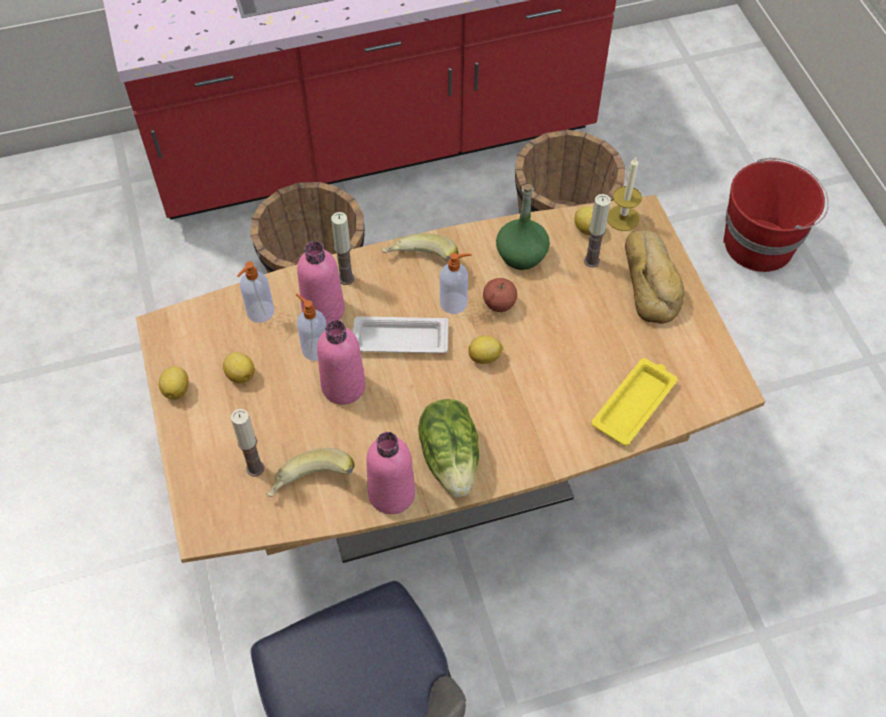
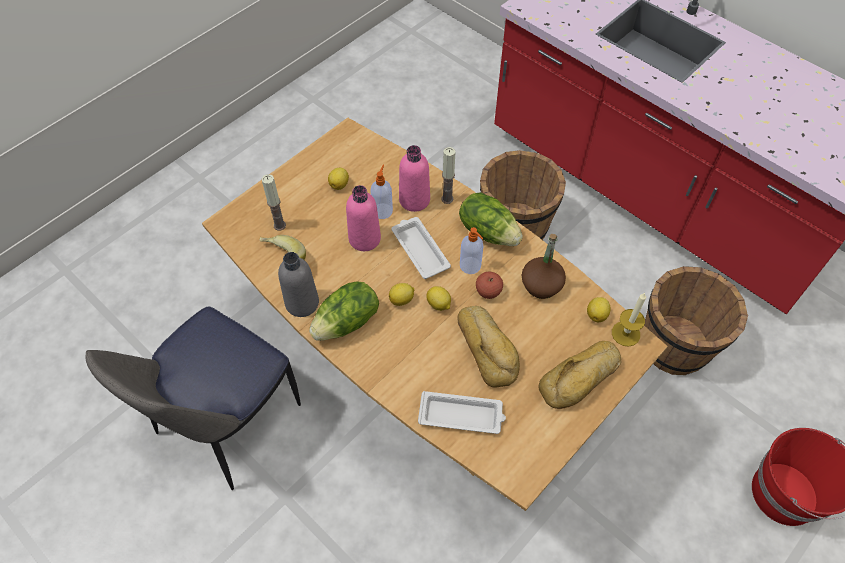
camera: 60 degrees right, 0 degrees up
(177, 389) = (310, 161): lemon -> lemon (402, 300)
(259, 312) = (390, 170): soap dispenser -> none
(391, 494) = (302, 303): pink bottle -> grey bottle
(420, 263) = (488, 231): banana -> lettuce
(521, 254) = (541, 285): green bottle -> brown bottle
(568, 341) = (487, 348): none -> bread
(591, 261) = (569, 331): candle -> none
(634, 404) = (462, 415): yellow tray -> white tray

